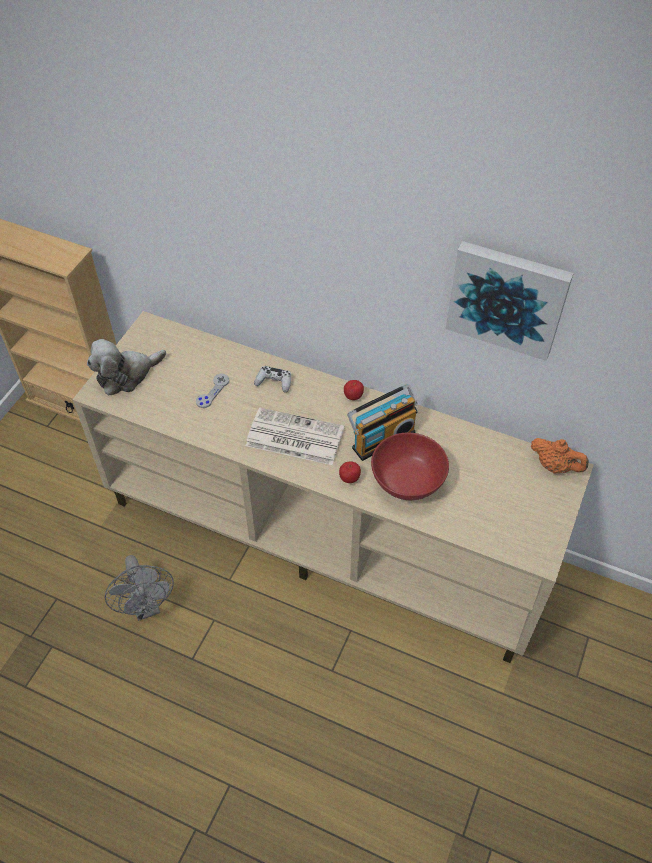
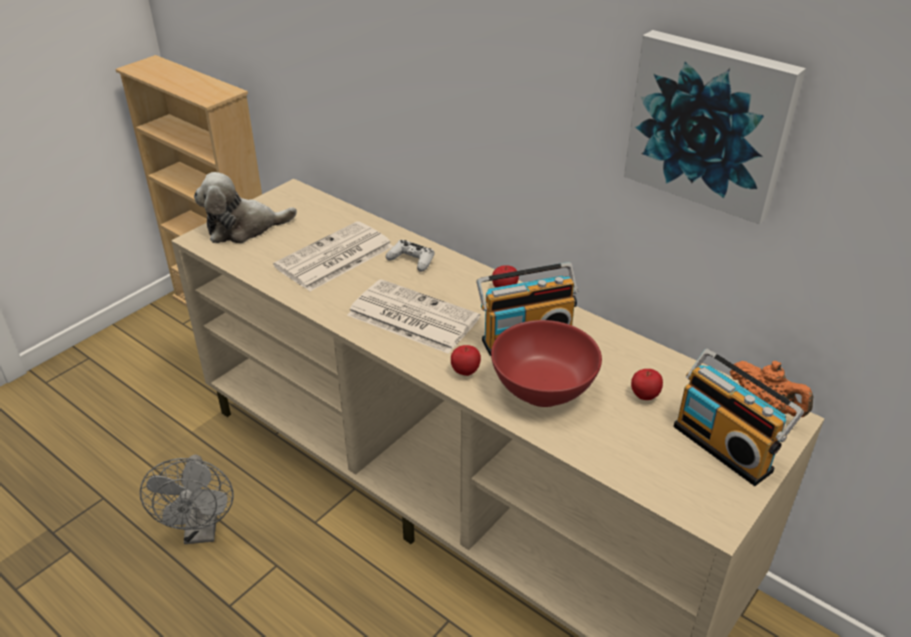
camera: 15 degrees right, 15 degrees down
(212, 391) = (334, 258): grey game controller -> newspaper
(476, 472) = (644, 396): none -> apple
(536, 501) = (725, 446): none -> radio

